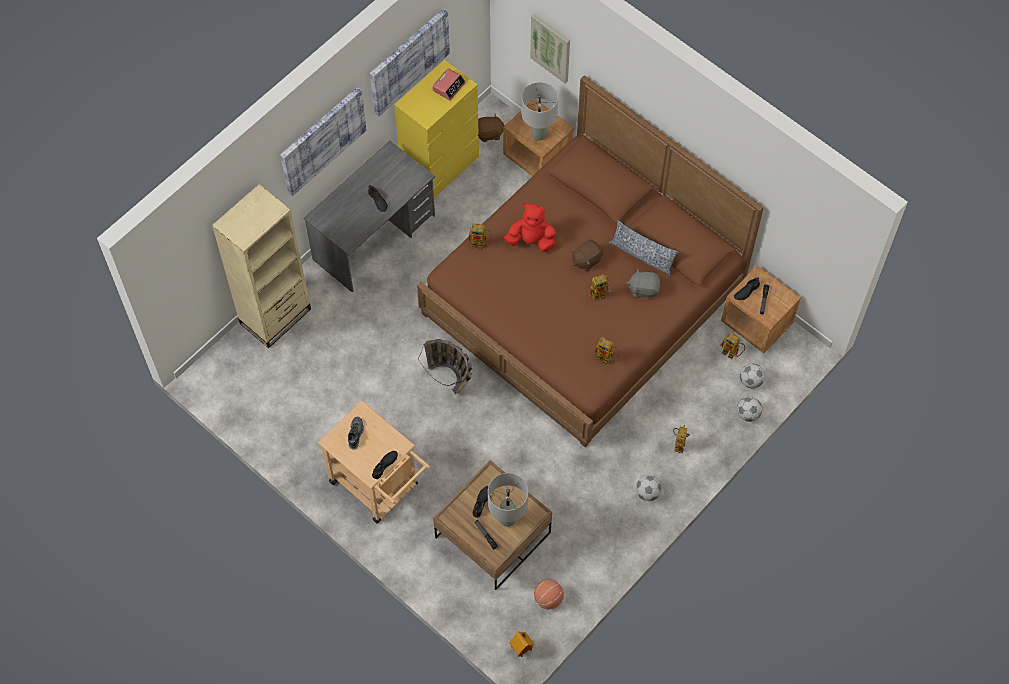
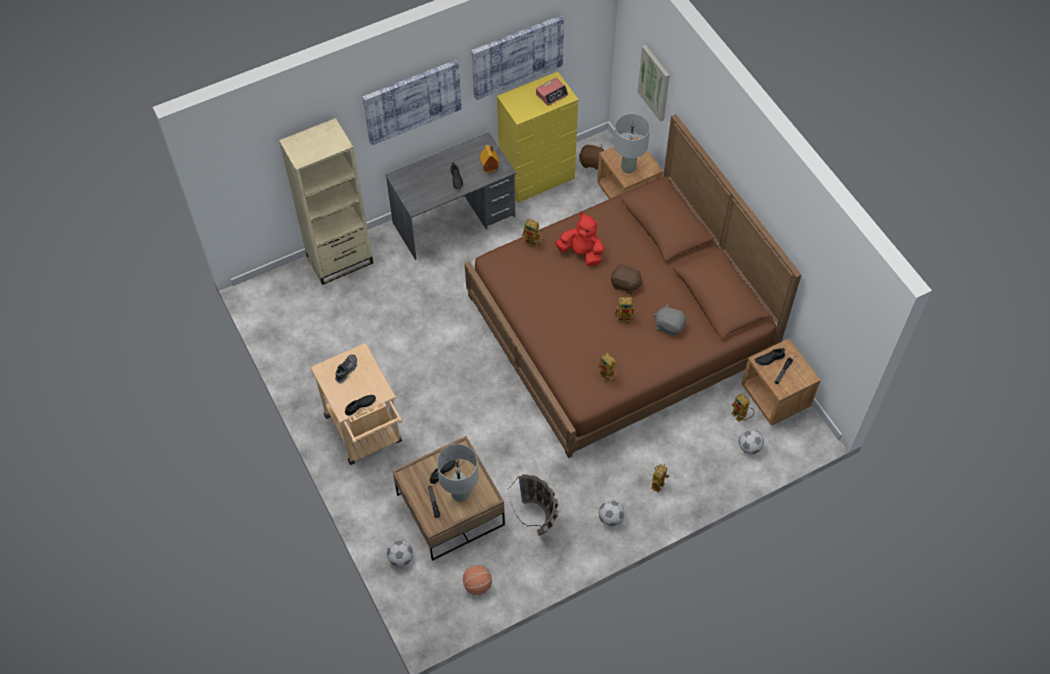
camera: 20 degrees right, 5 degrees down
(452, 383) = (470, 363): basket -> basket (540, 523)
(522, 649) = (434, 623): toy house -> toy house (490, 170)
(586, 260) = (625, 284): brown plush toy -> brown plush toy turned 135 degrees counterclockwise
(642, 255) = (679, 296): pillow -> none
(748, 414) = (735, 477): football -> football (401, 558)

